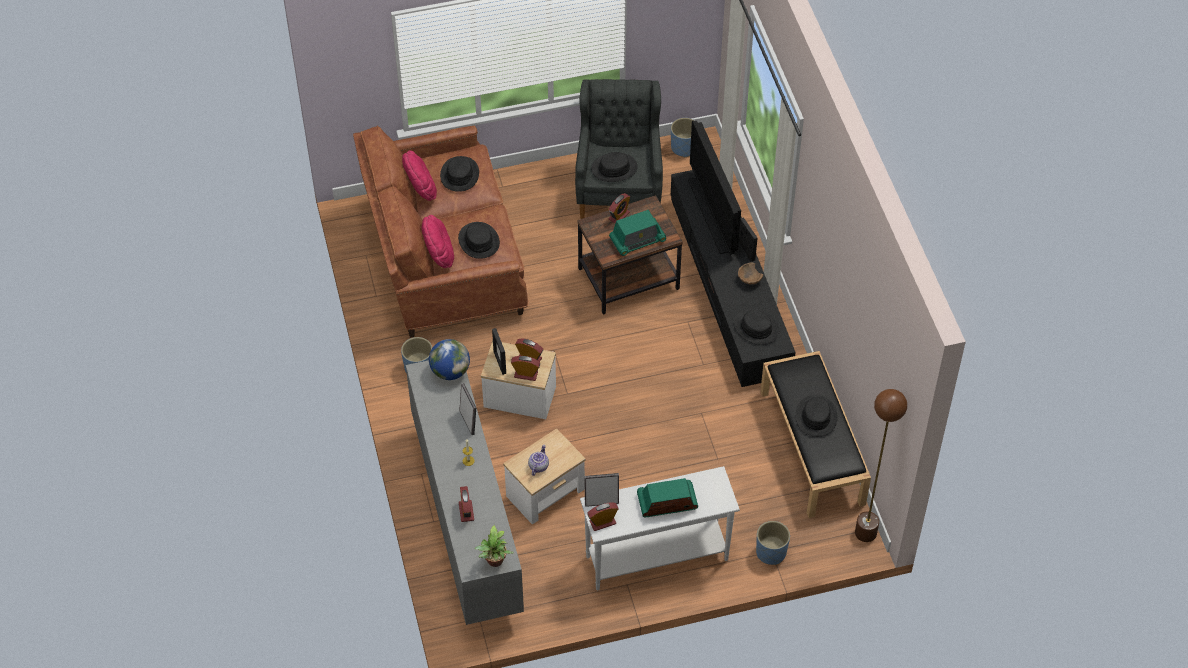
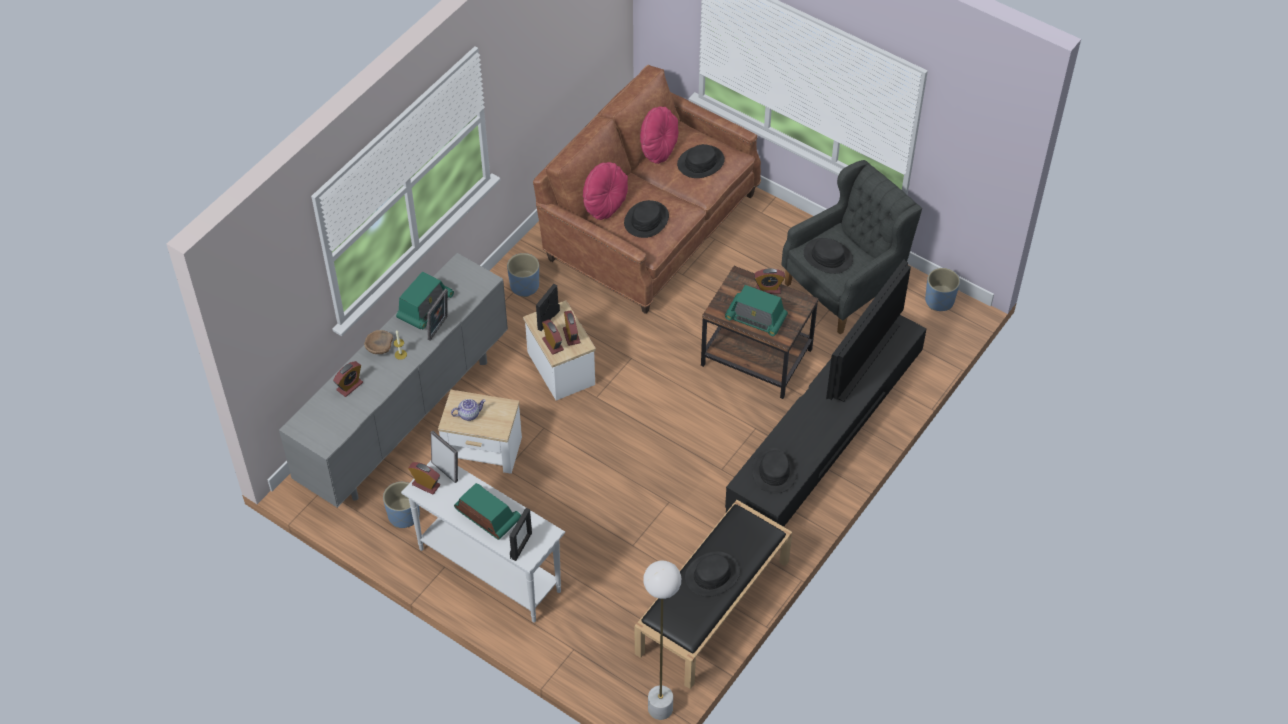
camera: 50 degrees right, 0 degrees up
(439, 417) = (425, 307): none -> radio
(450, 371) = (477, 284): globe -> none
(494, 562) = (316, 438): potted plant -> none
(746, 251) = (850, 409): picture frame -> picture frame (521, 545)
(749, 280) = (821, 432): brown bowl -> brown bowl (379, 348)
(770, 552) = (571, 649): blue planter -> blue planter (403, 515)
(865, 533) = (660, 709): brown floor lamp -> white floor lamp

